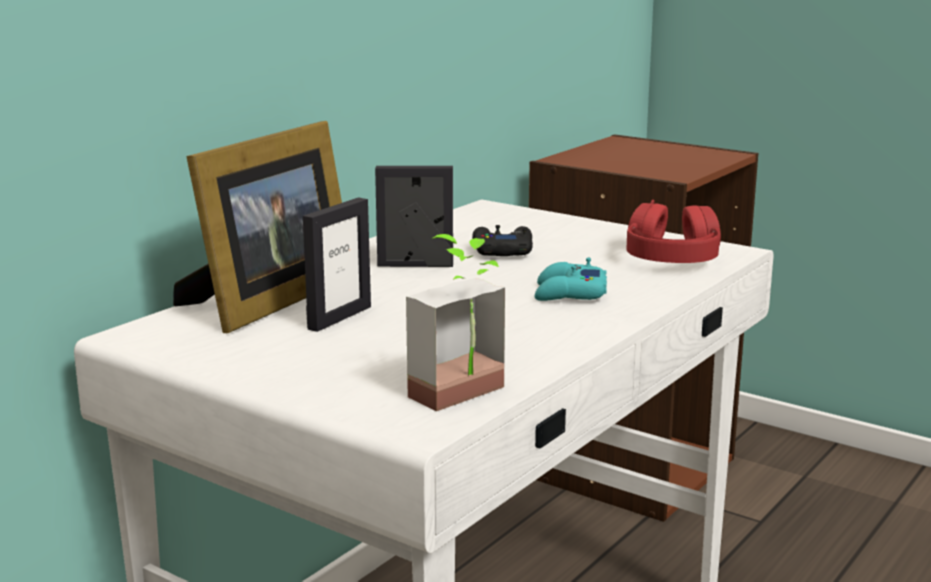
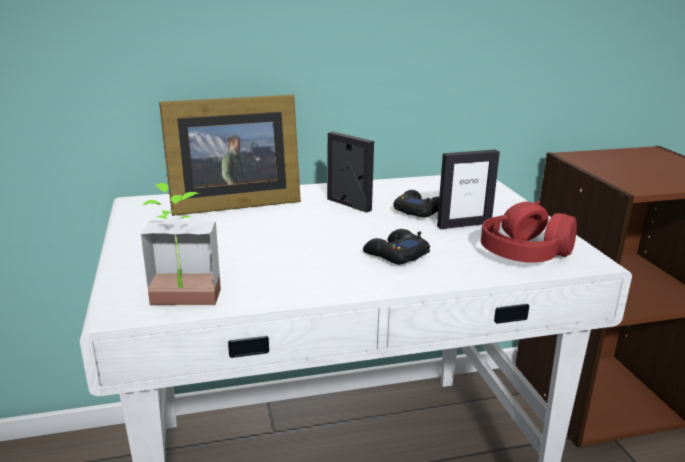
camera: 40 degrees right, 5 degrees up
(339, 317) = (239, 225): picture frame -> picture frame (464, 224)
(569, 294) = (395, 254): turquoise game controller -> black game controller

